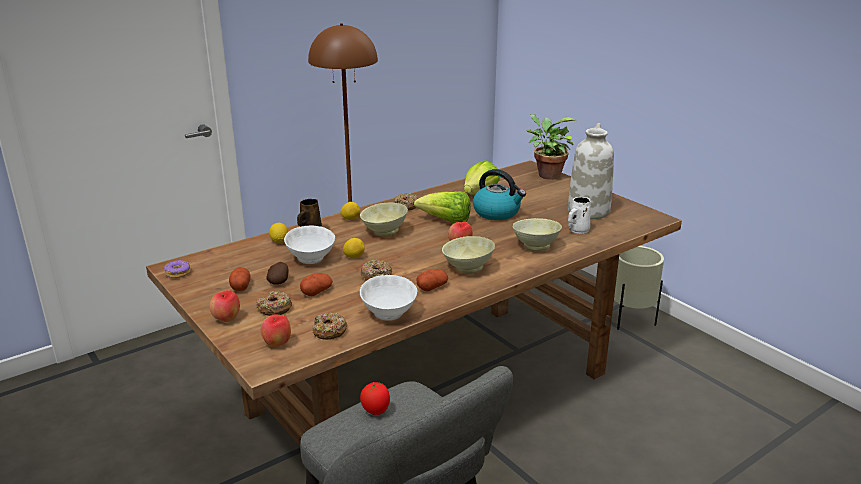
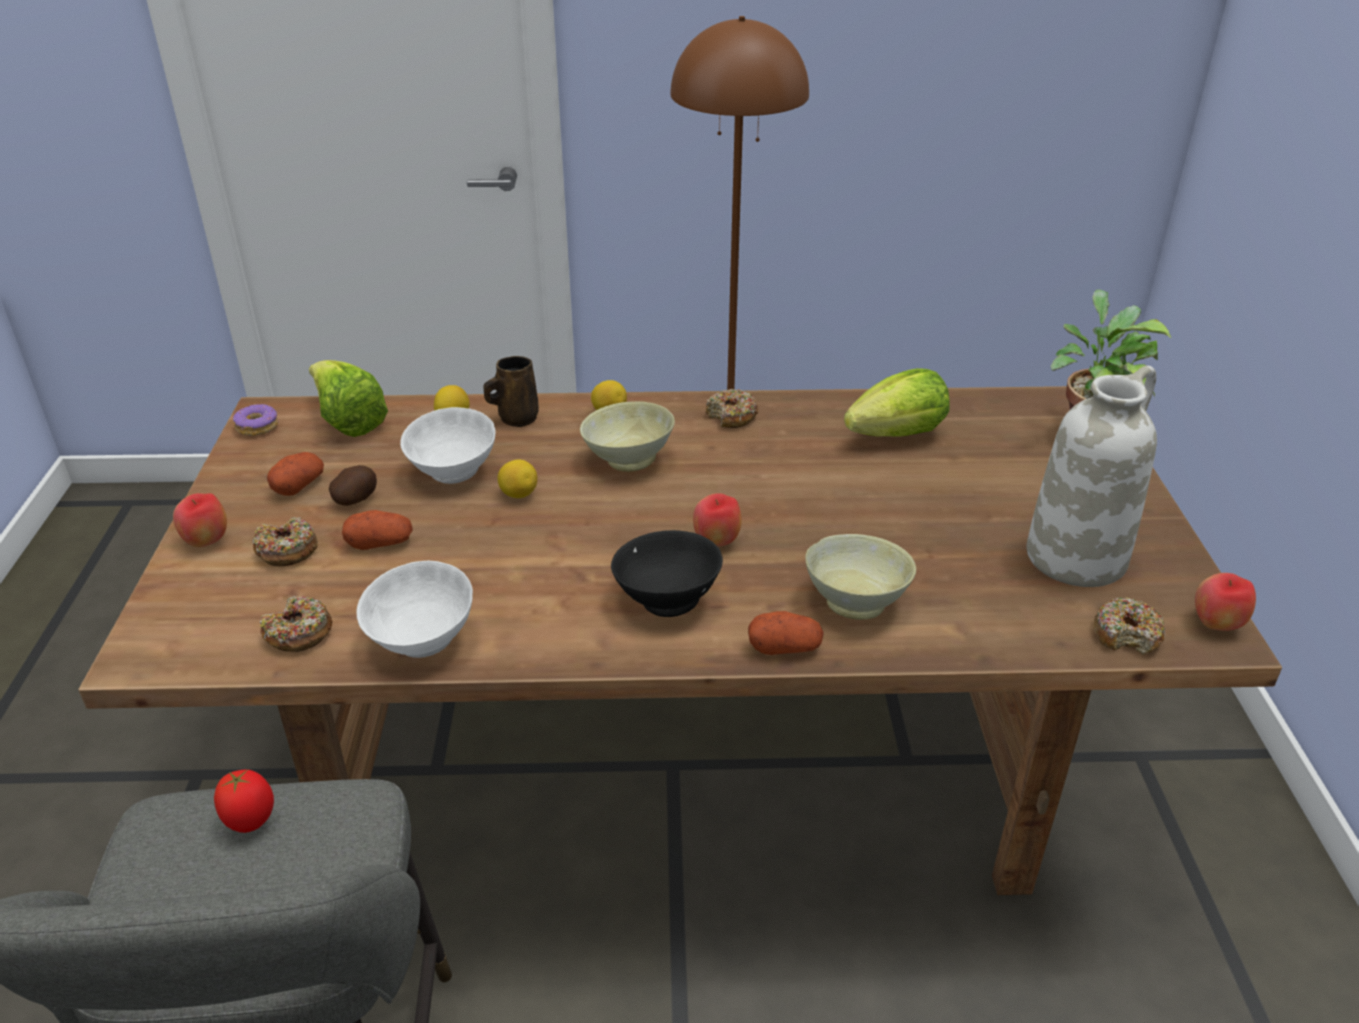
camera: 35 degrees right, 10 degrees up
(277, 344) = (205, 622): apple -> apple (1216, 624)
(376, 276) = (502, 549): donut -> donut (1126, 635)
(432, 287) = (557, 615): potato -> potato (784, 647)
(446, 222) = (757, 478): lettuce -> lettuce (348, 421)
(467, 268) = (667, 599): beige bowl -> black bowl
(497, 213) = (877, 491): kettle -> none
(577, 230) = (991, 598): white mug -> none
(631, 322) = (1202, 805): beige planter -> none

